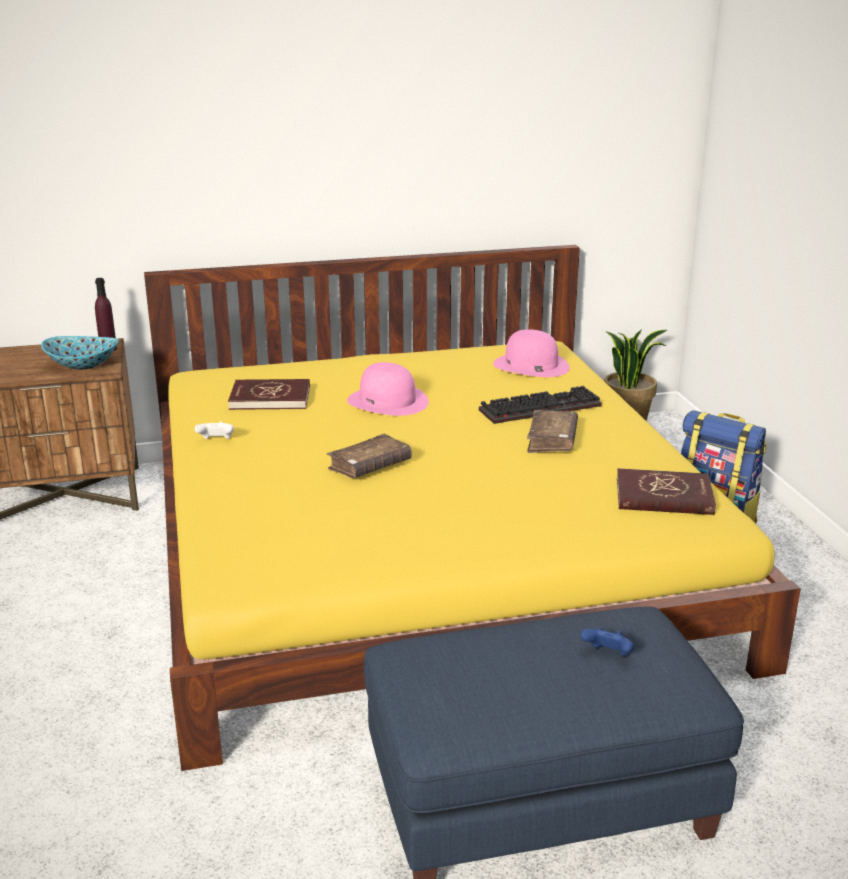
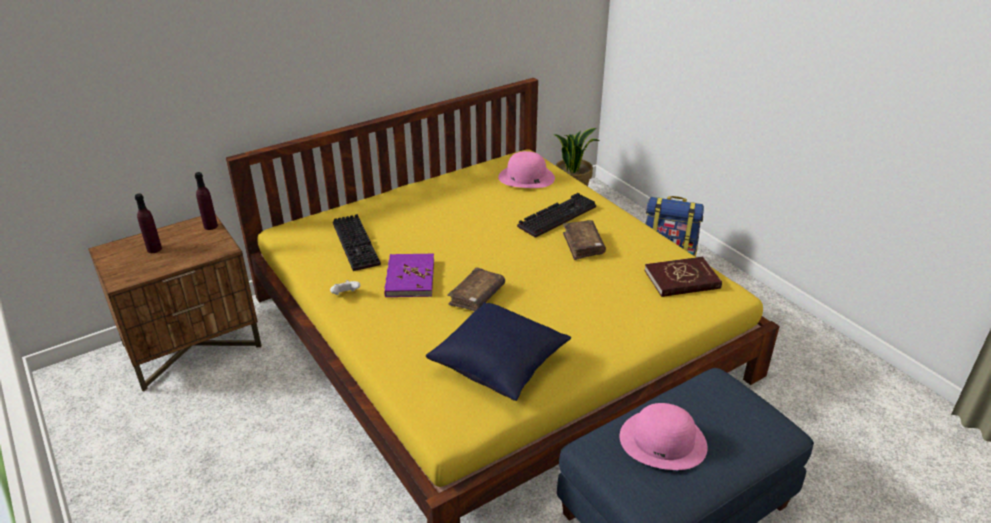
camera: 20 degrees left, 10 degrees up
(34, 359) = (154, 249): none -> purple bottle
(83, 365) = (202, 248): bowl -> none
(270, 398) = (358, 244): red book -> keyboard
(303, 437) = (409, 278): none -> purple book
(343, 536) = (499, 364): none -> blue pillow
(388, 401) = (447, 230): pink hat -> pink hat (663, 441)
(607, 655) = (719, 417): blue game controller -> none

